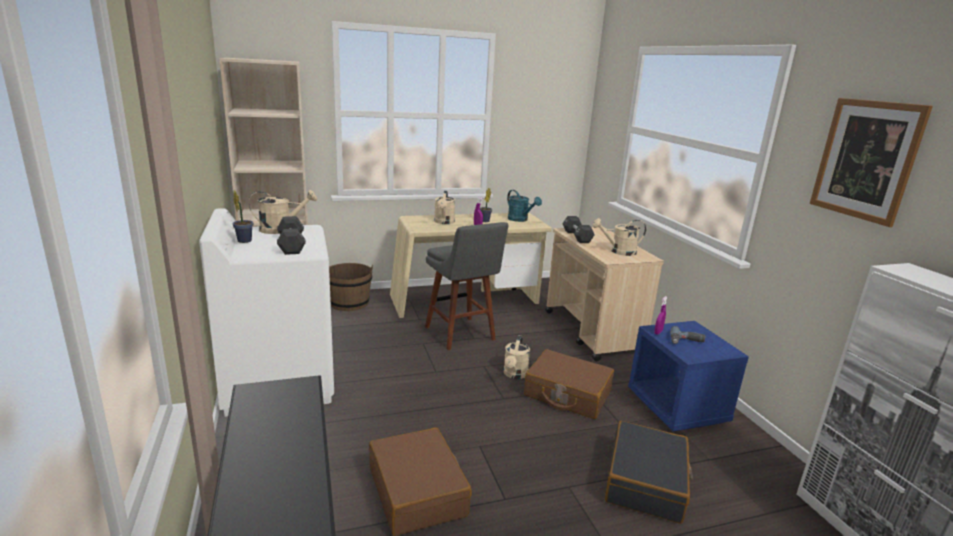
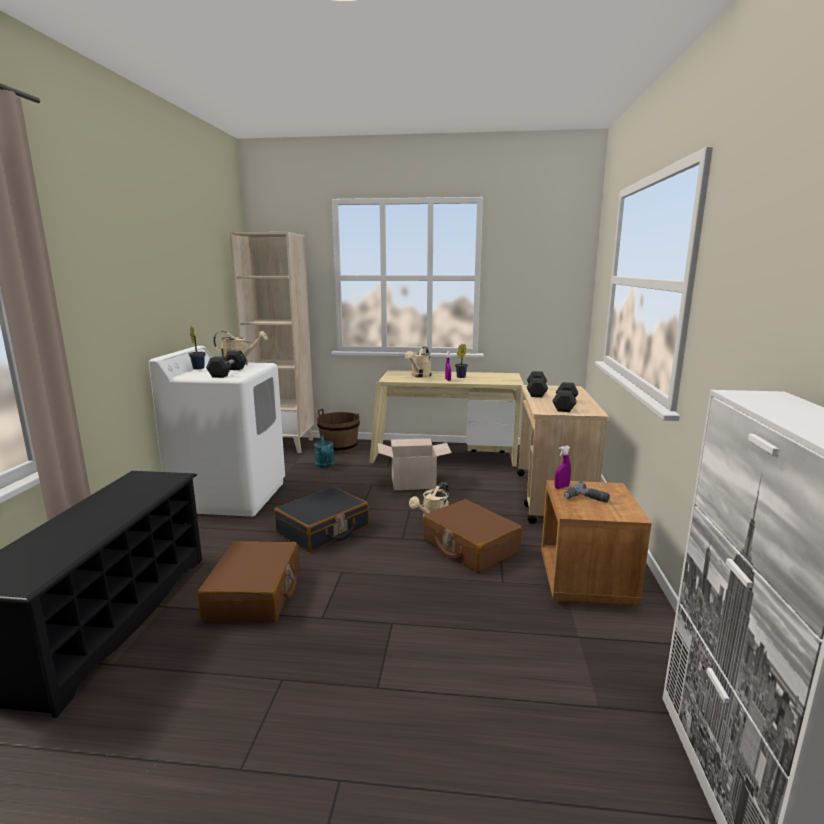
camera: 25 degrees right, 5 degrees down
(461, 335) = (413, 483): grey stool -> cardboard box
(520, 220) = (499, 378): turquoise watering can -> turquoise watering can (325, 466)
(618, 251) = (565, 405): beige watering can -> black dumbbell
(646, 482) = (478, 639): black suitcase -> black suitcase (323, 529)
(677, 408) = (586, 581): blue nightstand -> brown nightstand
(866, 160) = (755, 265): picture -> none

